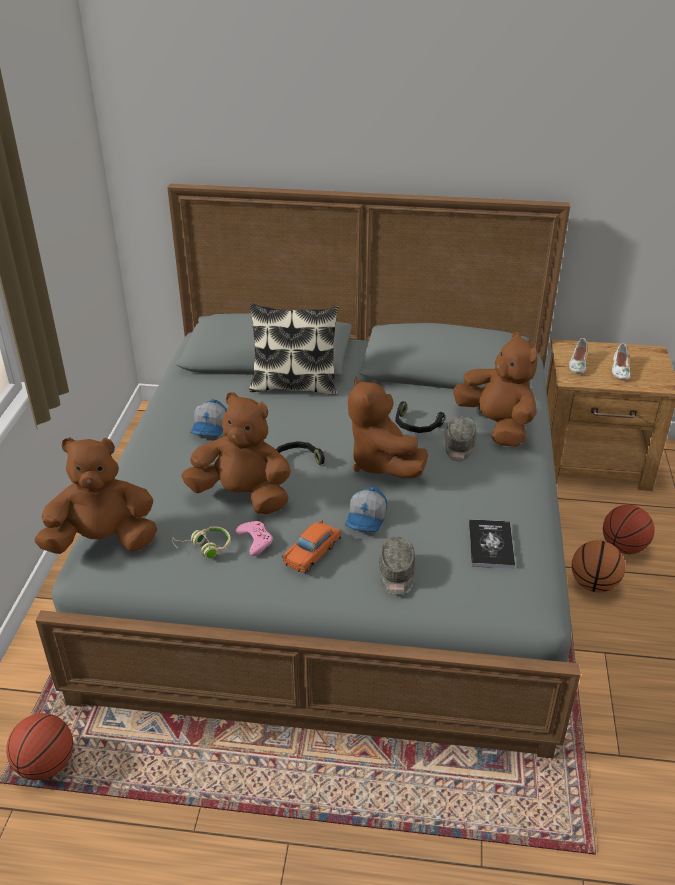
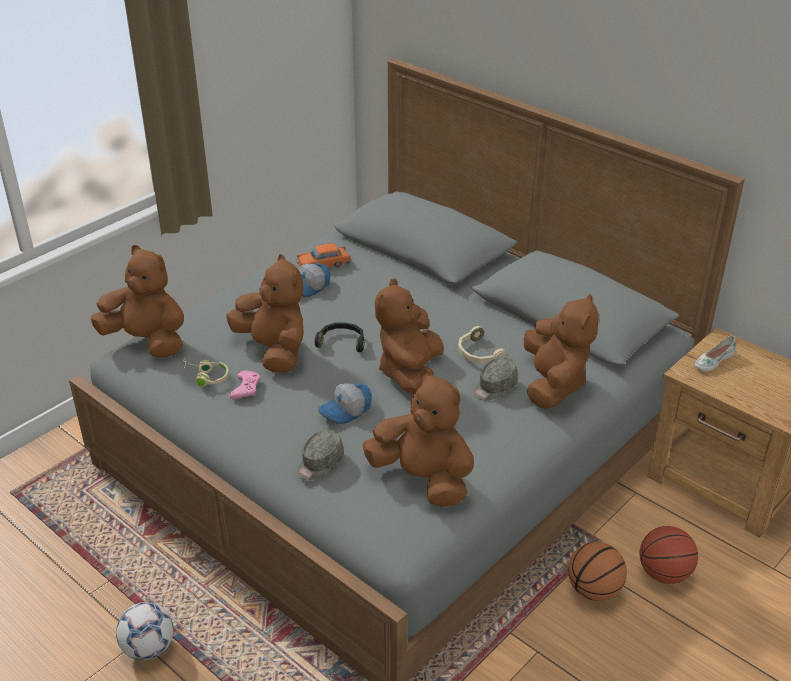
camera: 35 degrees right, 0 degrees up
(46, 765) = (45, 497): basketball -> none
(294, 385) = (414, 279): pillow -> none
(305, 845) = (148, 648): none -> football
(312, 552) = (276, 417): orange toy car -> orange toy car (323, 264)
(416, 425) = (477, 354): black headphones -> beige headphones
(491, 545) = (423, 479): book -> brown plush toy
(620, 369) = (753, 384): white shoe -> none

